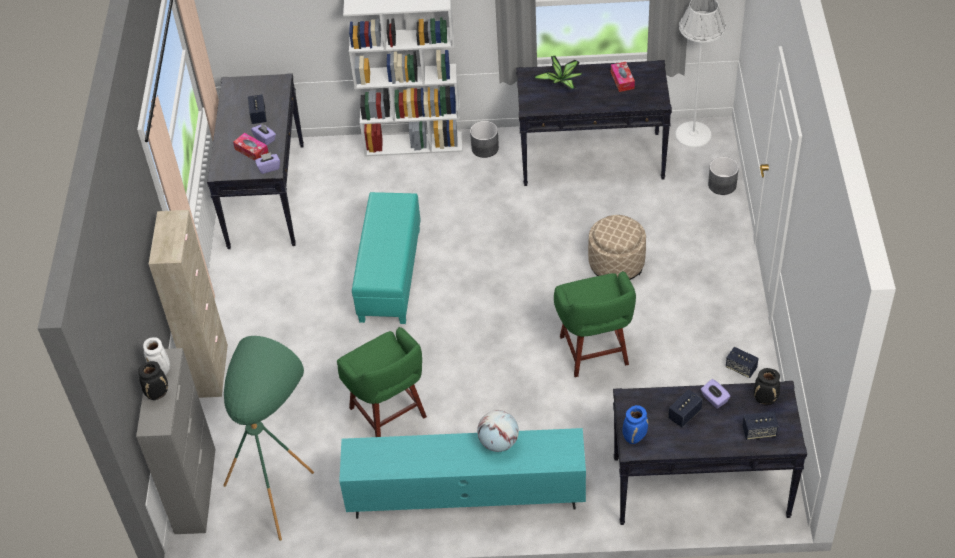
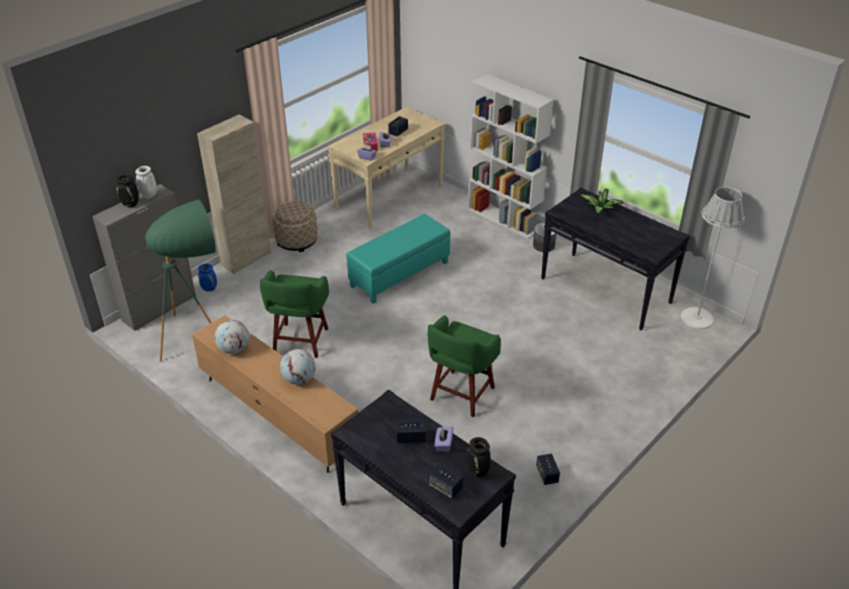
camera: 40 degrees right, 10 degrees down
(266, 195) = (389, 197): black console table -> beige console table
(401, 463) = (234, 349): none -> globe
(466, 497) = (278, 416): turquoise tv stand -> brown tv stand
(616, 264) = (542, 356): beige ottoman -> beige ottoman (296, 240)
(622, 80) = (643, 230): tissue box -> none
(634, 437) = (360, 426): blue vase -> blue vase (210, 289)
(722, 185) = (680, 359): grey planter -> none

